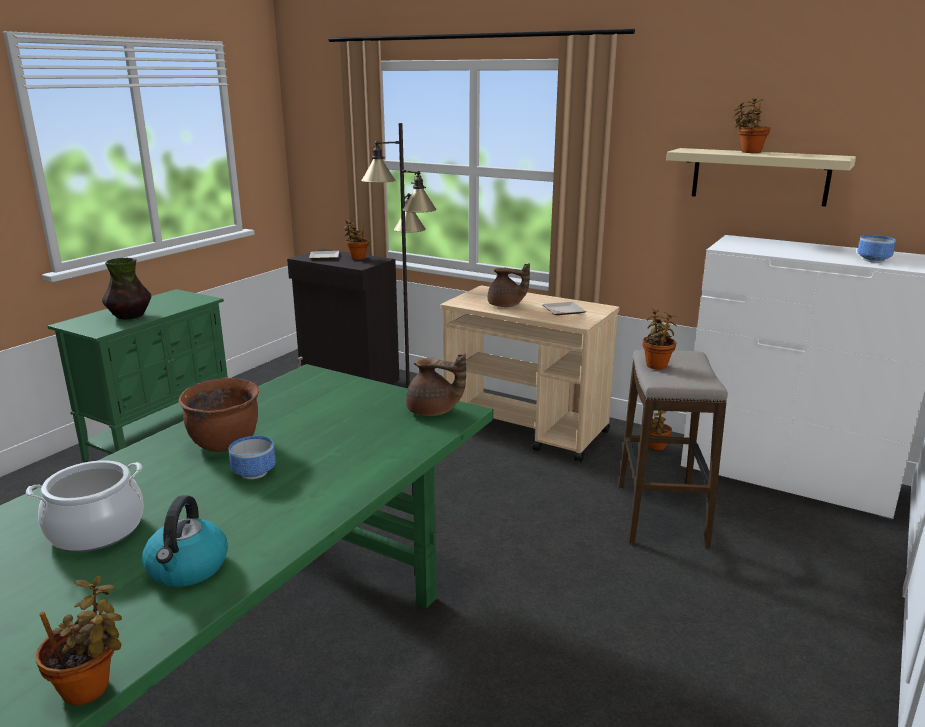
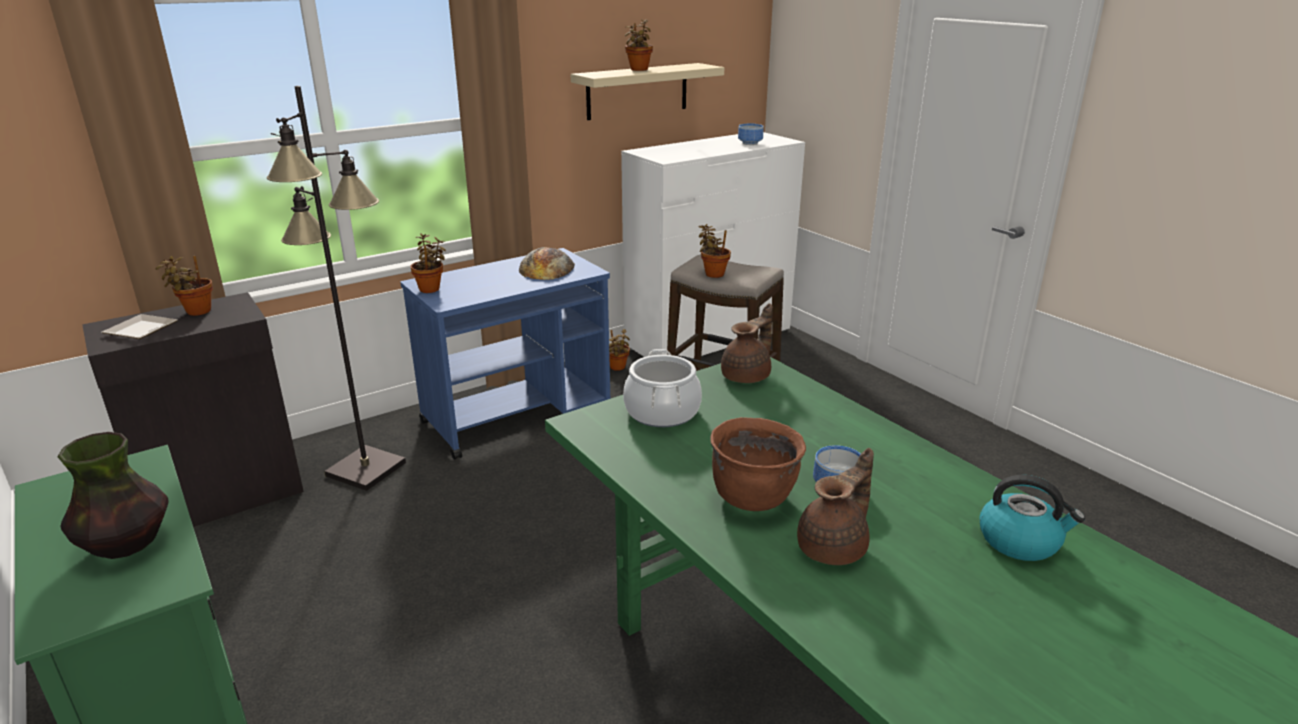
camera: 65 degrees left, 5 degrees up
(91, 689) = (1202, 601): potted plant -> potted plant (431, 288)
(96, 530) = (936, 597): cooking pot -> cooking pot (662, 412)
(506, 305) = (492, 285): brown teapot -> brown teapot (834, 548)
(526, 430) = (518, 415): beige cart -> blue cart
(565, 311) = (547, 268): plate -> bread

